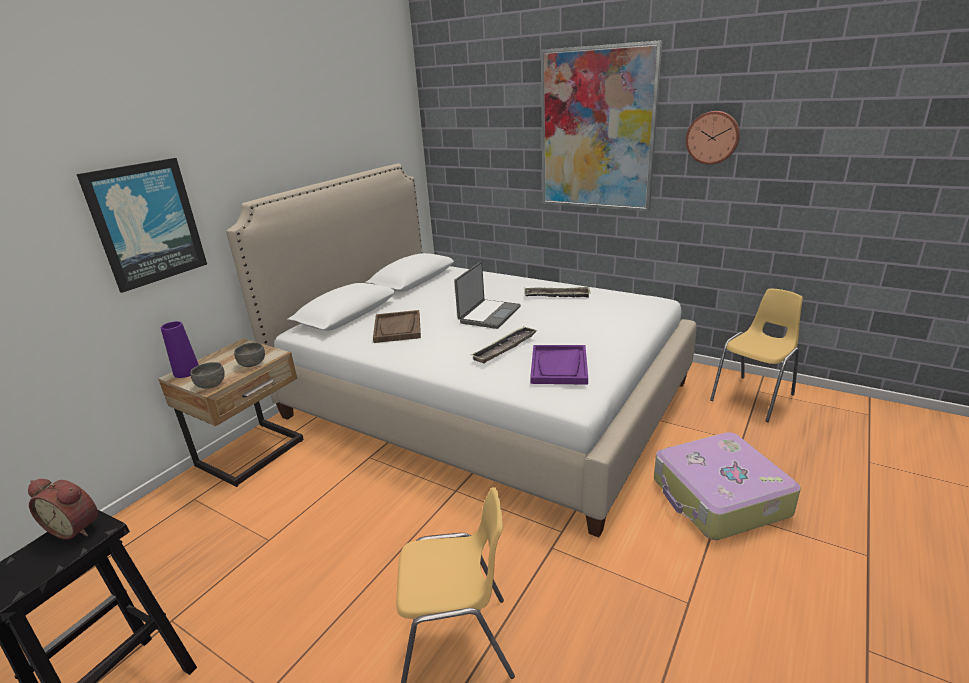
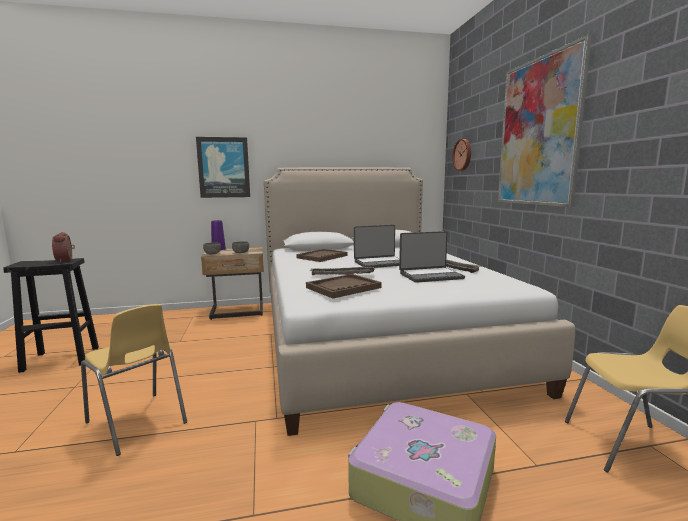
camera: 45 degrees right, 15 degrees down
(559, 366) = (343, 288): purple tray -> brown tray
(570, 315) = (430, 276): none -> laptop
(713, 137) = (633, 122): wall clock -> wall clock (463, 155)

